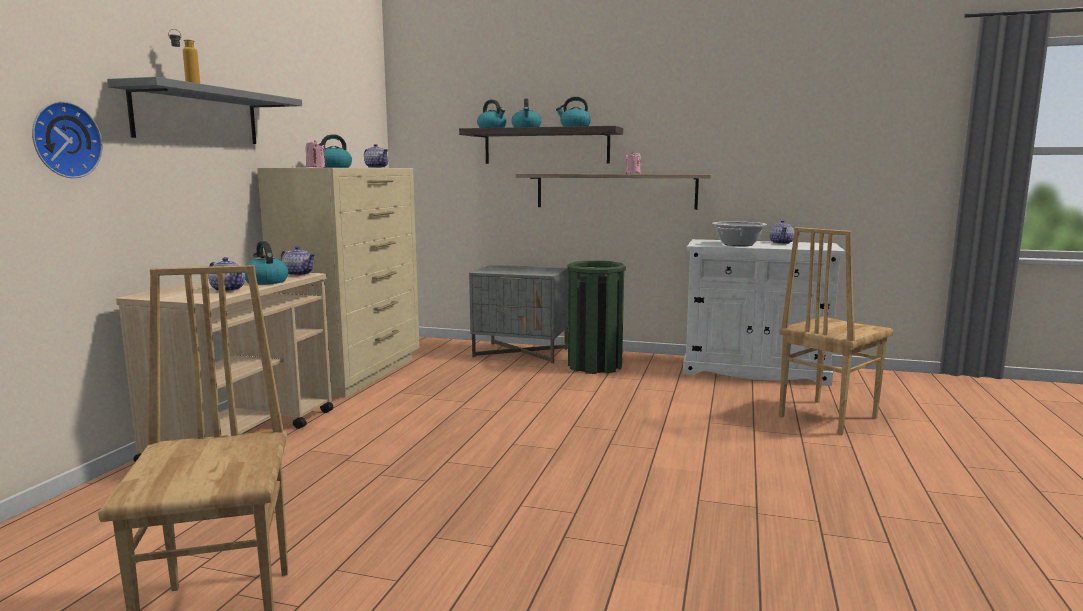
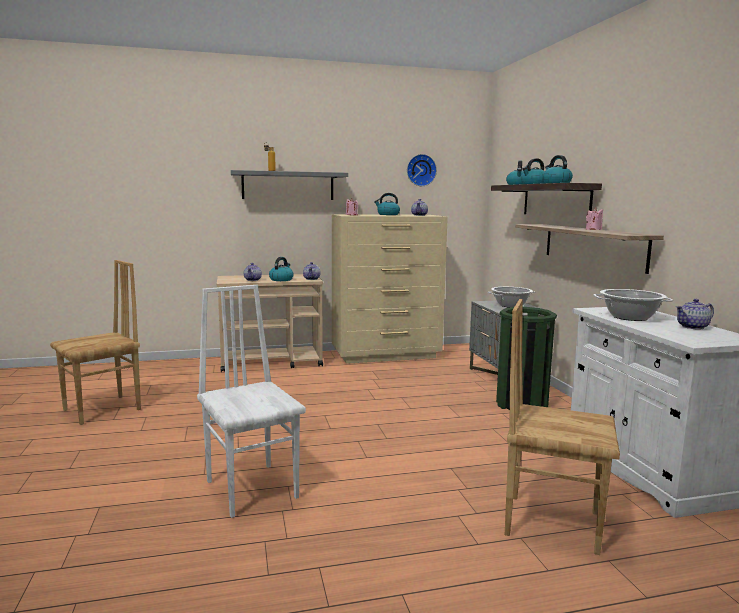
camera: 60 degrees right, 0 degrees up
(63, 140) = (204, 201): wall clock -> wall clock (420, 170)
(514, 269) = (510, 305): none -> cooking pot
(692, 520) = (253, 488): none -> white chair

